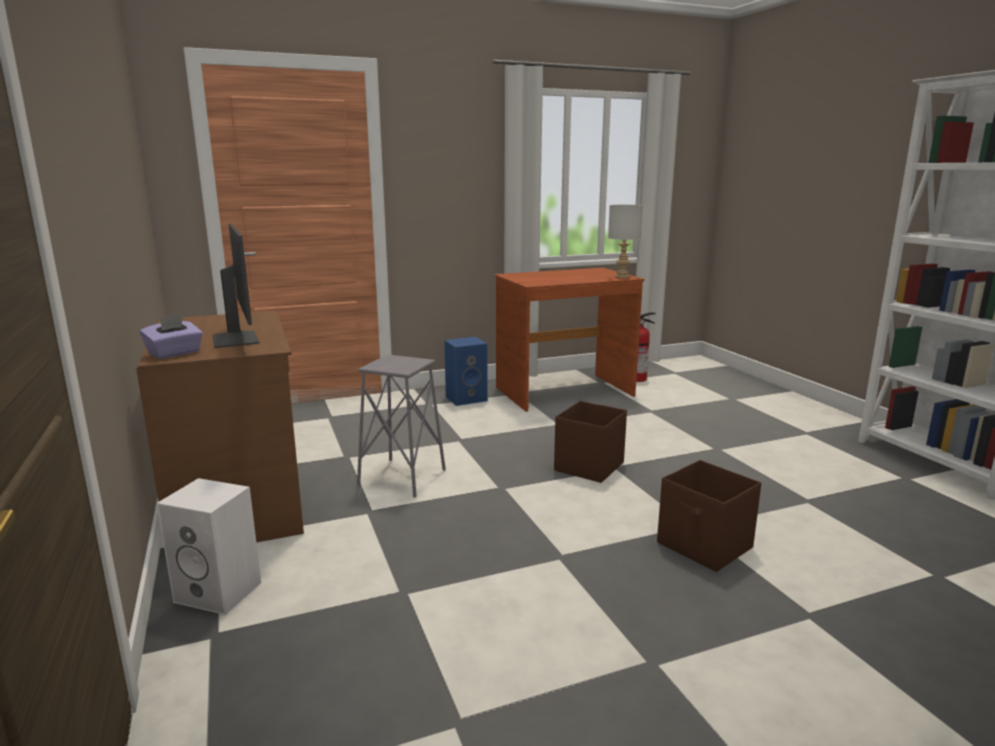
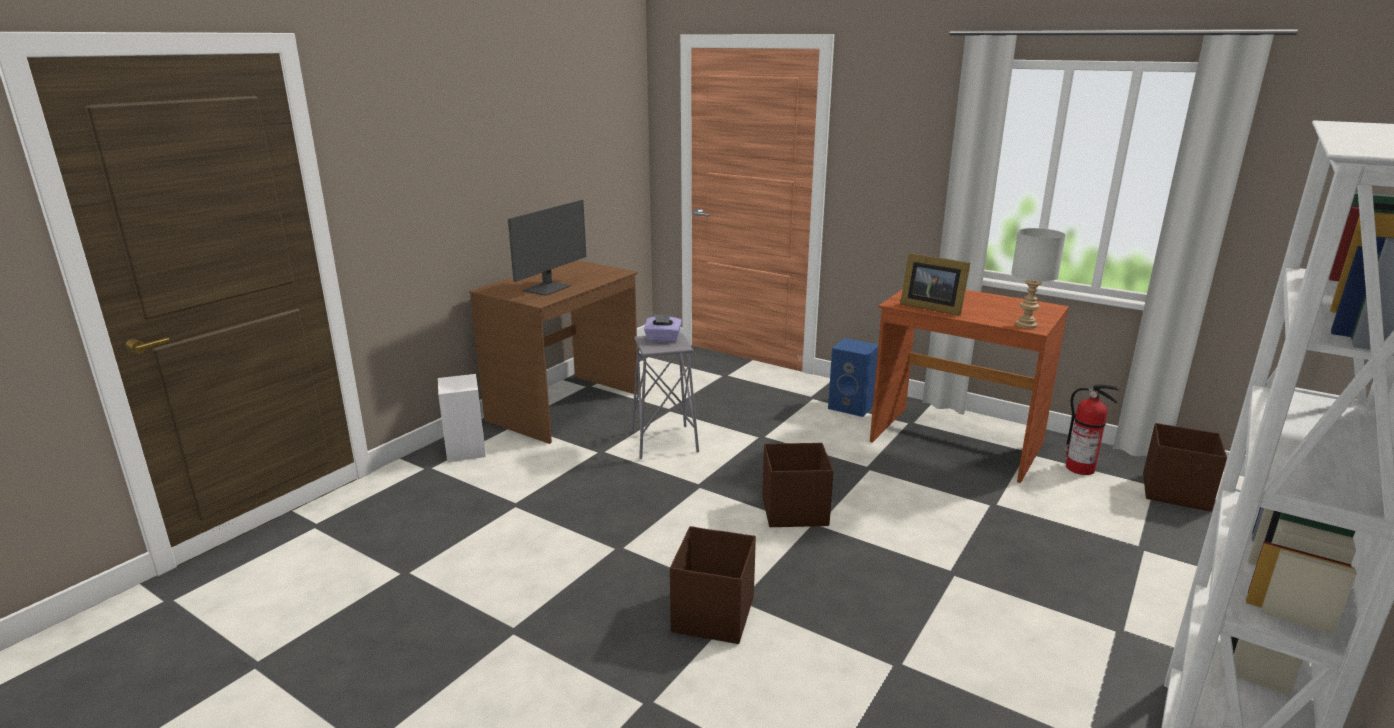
camera: 55 degrees right, 5 degrees up
(175, 353) = (499, 288): purple tissue box -> purple tissue box (663, 339)
(555, 281) = (930, 307): none -> picture frame
(687, 372) = (1177, 493): none -> brown storage box

